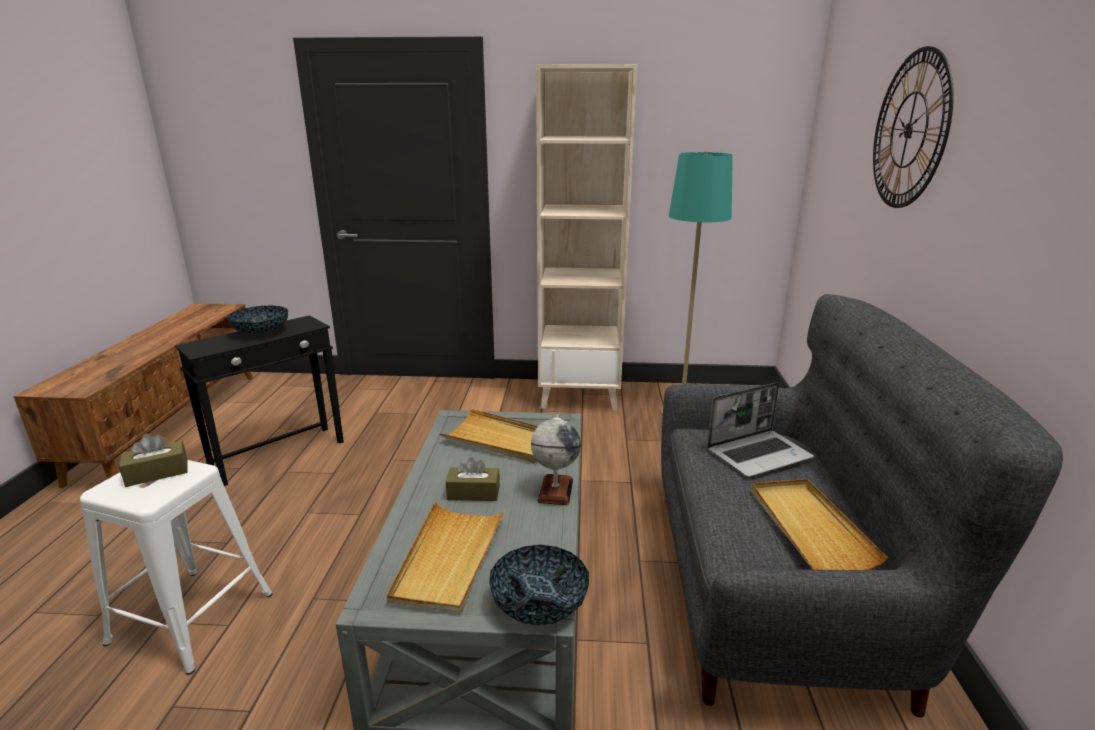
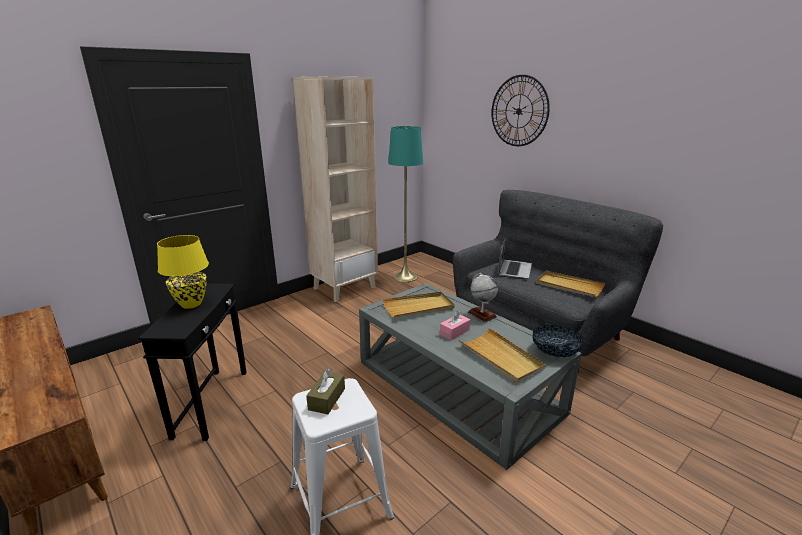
camera: 45 degrees left, 0 degrees up
(261, 332) = (192, 304): bowl -> yellow table lamp
(473, 493) = (454, 332): brown tissue box -> pink tissue box

